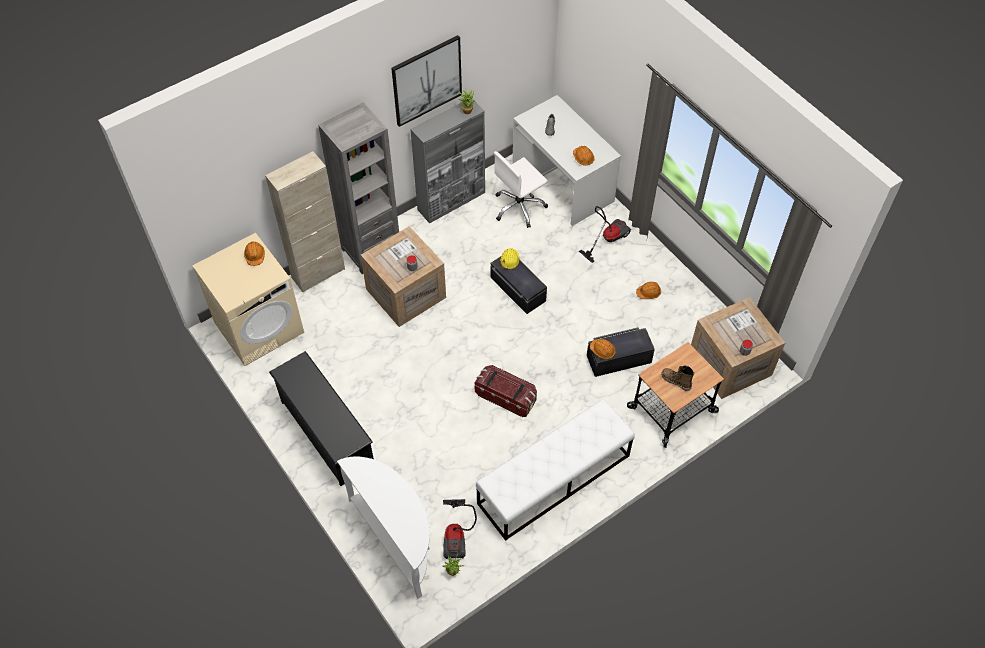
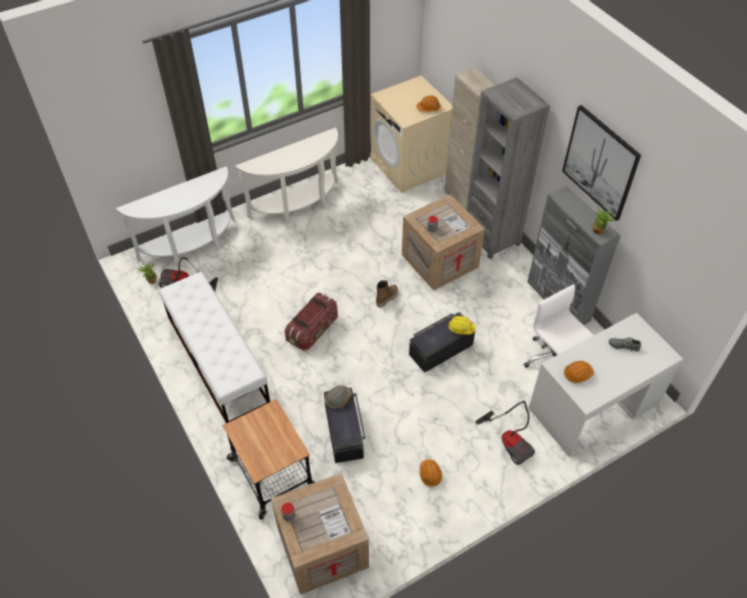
camera: 95 degrees right, 5 degrees down
(326, 433) = (298, 206): black shoe rack -> white console table
(602, 350) = (338, 398): orange hard hat -> grey hard hat
(676, 381) = (260, 433): boot -> boot (386, 298)

